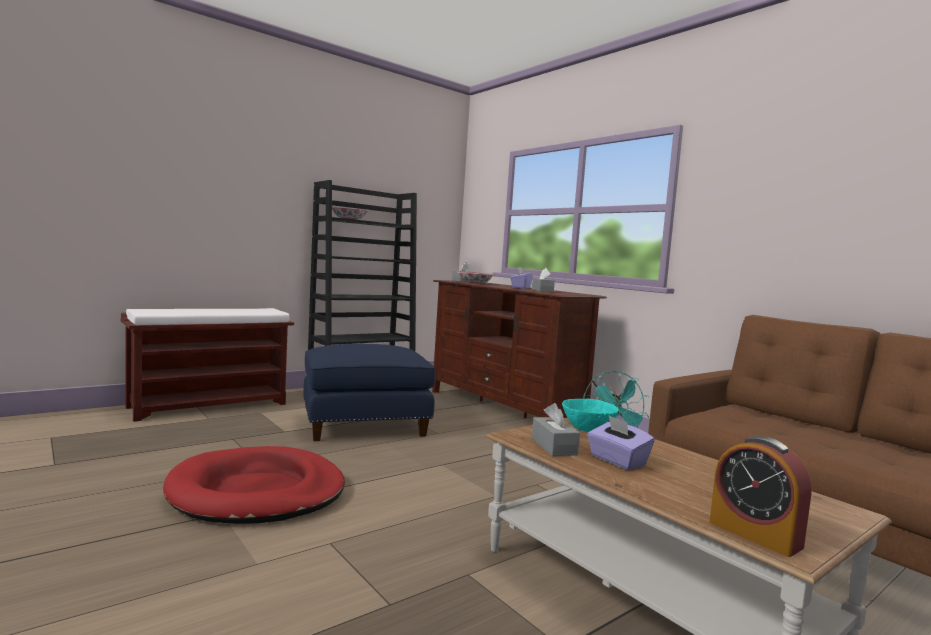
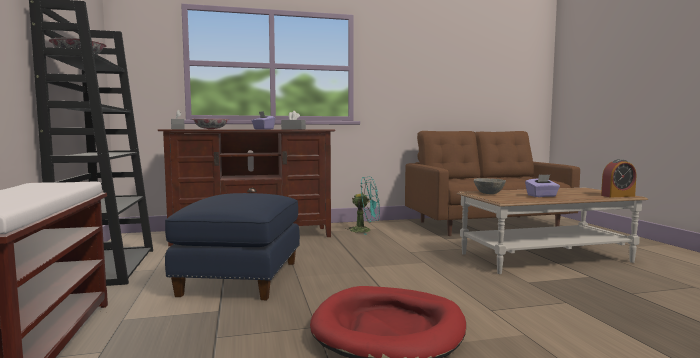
camera: 65 degrees left, 0 degrees up
(553, 446) = (523, 199): grey tissue box -> none
(587, 429) = (489, 193): turquoise bowl -> grey bowl

